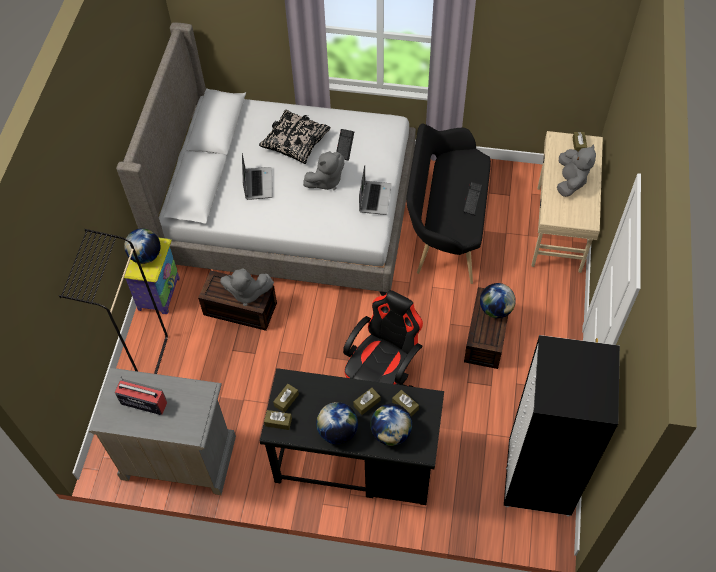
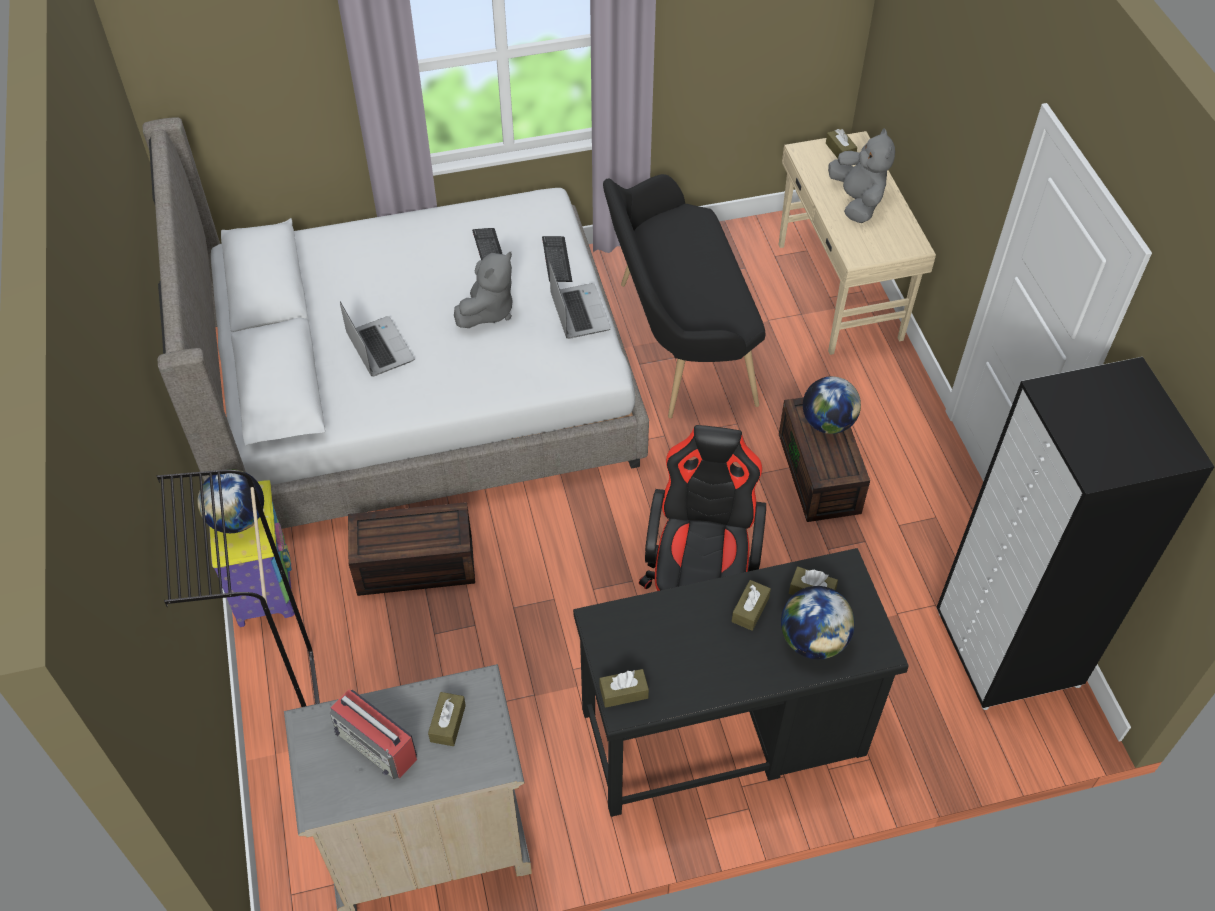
camera: 25 degrees left, 5 degrees down
(143, 402) = (377, 746): radio -> radio turned 135 degrees counterclockwise
(247, 293) = (428, 529): grey plush toy -> none
(286, 400) = (618, 653): brown tissue box -> brown tissue box (448, 723)
(296, 144) = (410, 272): black pillow -> none
(337, 431) = (728, 670): globe -> none
(473, 199) = (721, 273): keyboard -> keyboard (557, 260)

